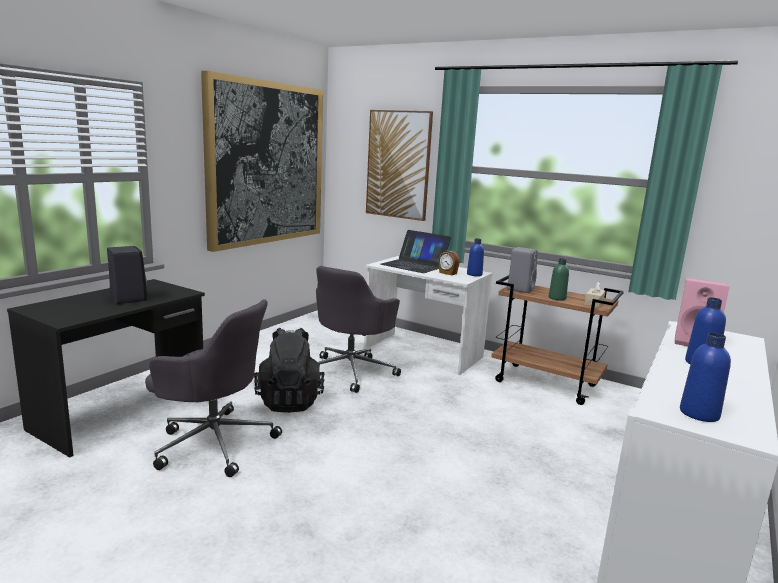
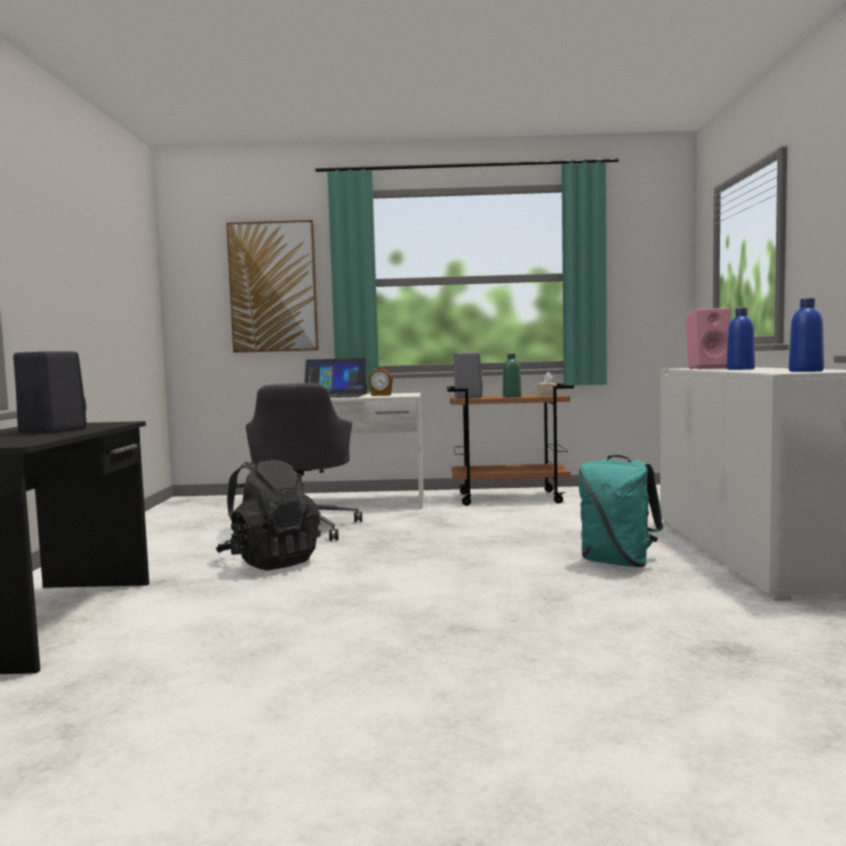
camera: 30 degrees left, 10 degrees down
(213, 442) = (233, 608): grey office chair -> none
(266, 164) = (110, 285): picture -> none
(474, 274) = (408, 393): blue bottle -> none
(522, 506) = (618, 563): none -> turquoise backpack

